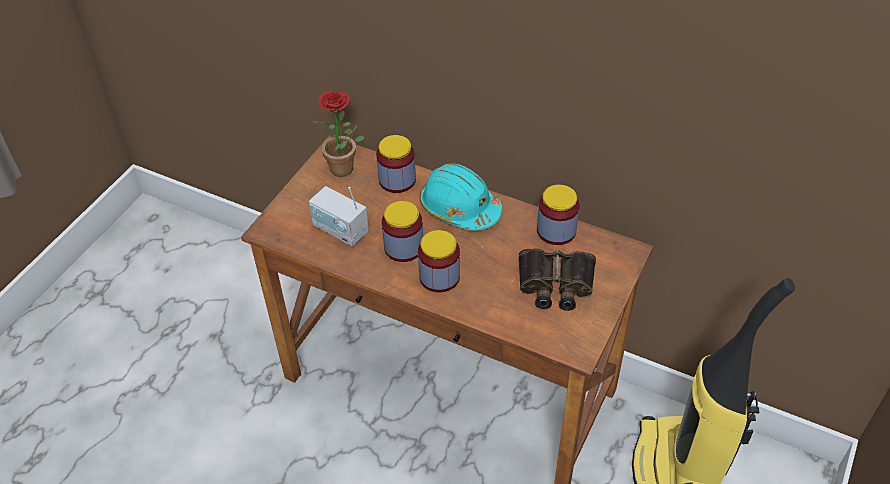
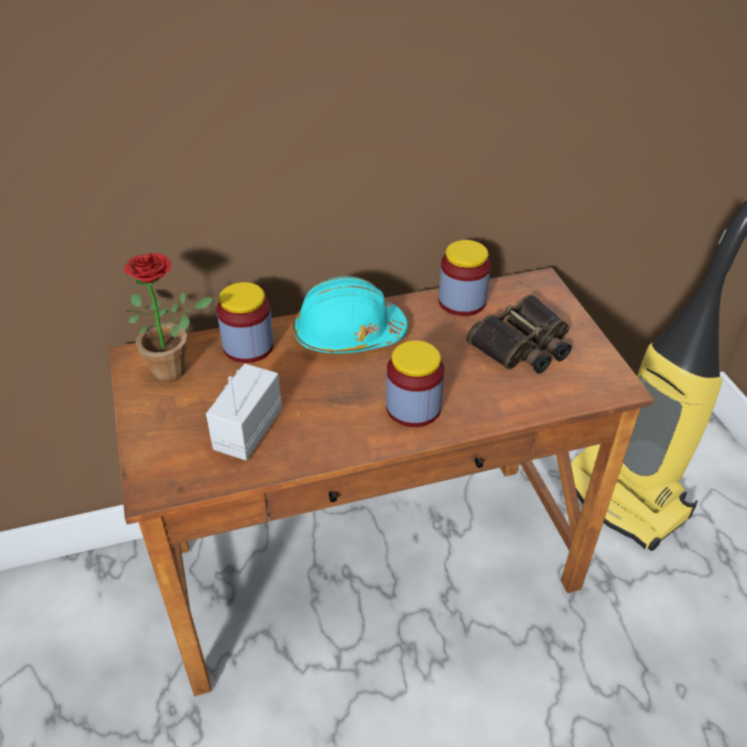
camera: 45 degrees left, 5 degrees down
(340, 230) = (247, 431): radio -> radio turned 120 degrees clockwise
(404, 247) = (340, 404): jar -> none

